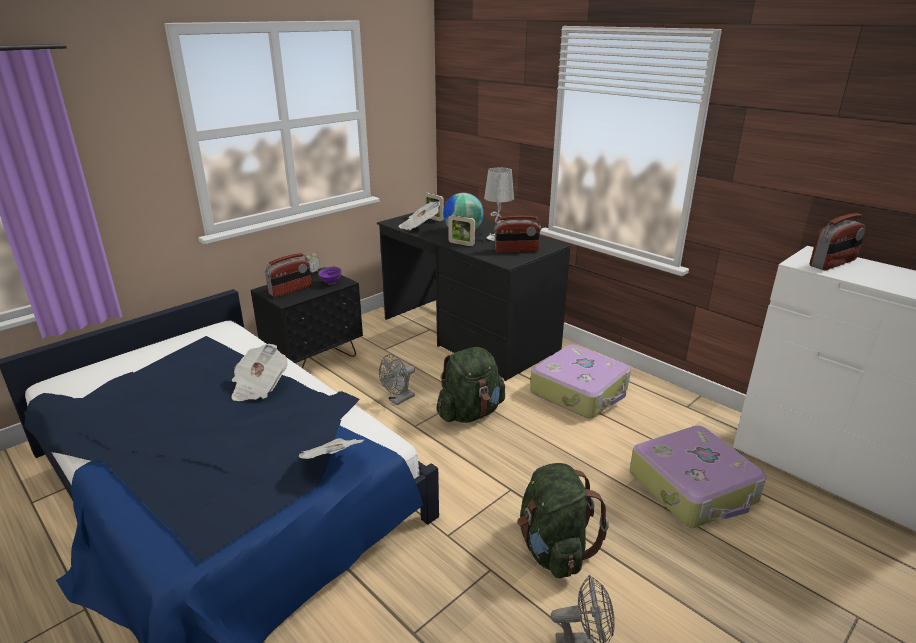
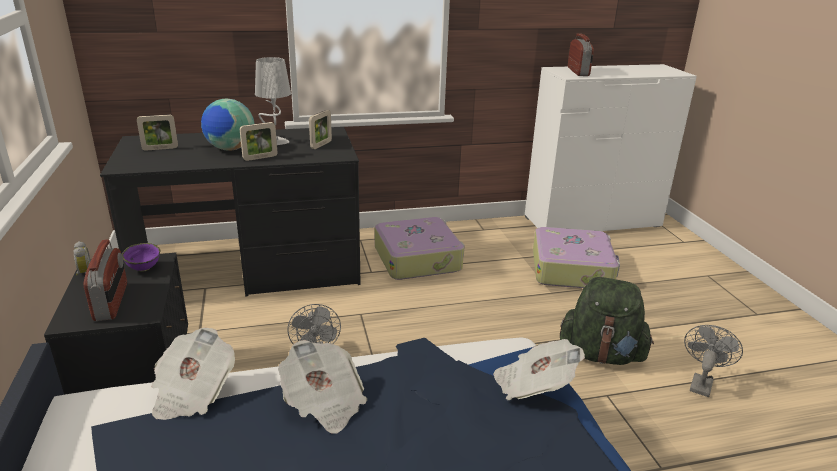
camera: 60 degrees left, 0 degrees up
(419, 227) = (169, 160): newspaper -> newspaper (192, 392)
(470, 413) = (389, 323): green backpack -> none
(516, 250) = (321, 145): radio -> picture frame

